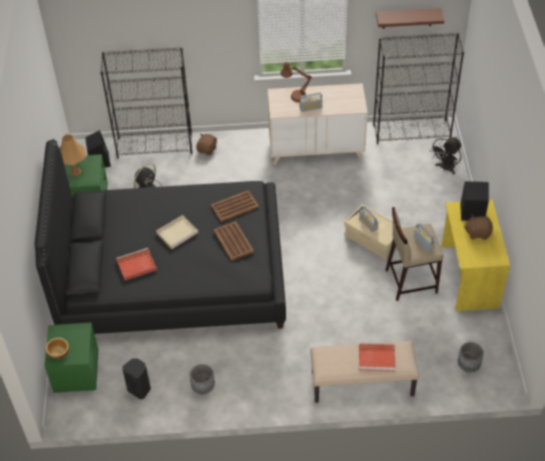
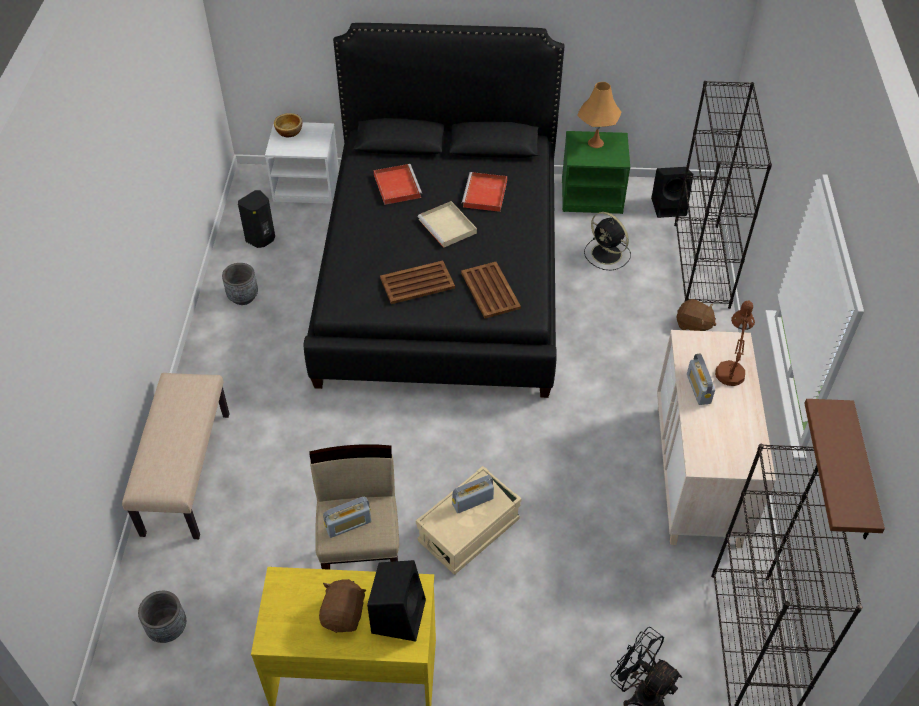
camera: 95 degrees right, 0 degrees up
(75, 370) = (307, 185): green nightstand -> white nightstand
(377, 358) = (165, 447): red tray -> red tray (485, 194)

